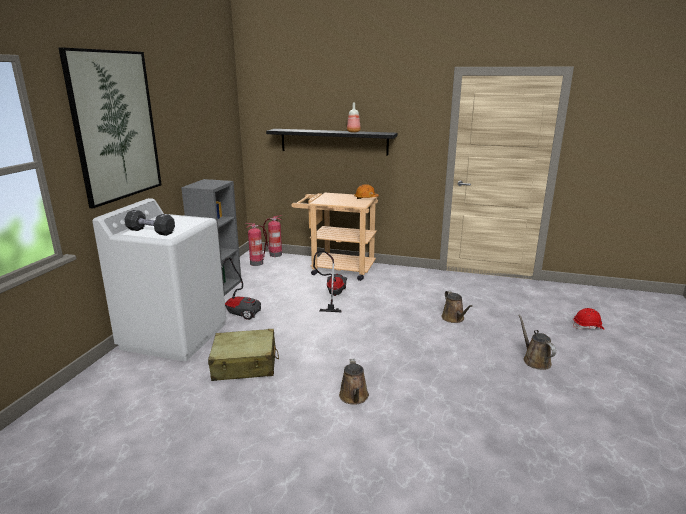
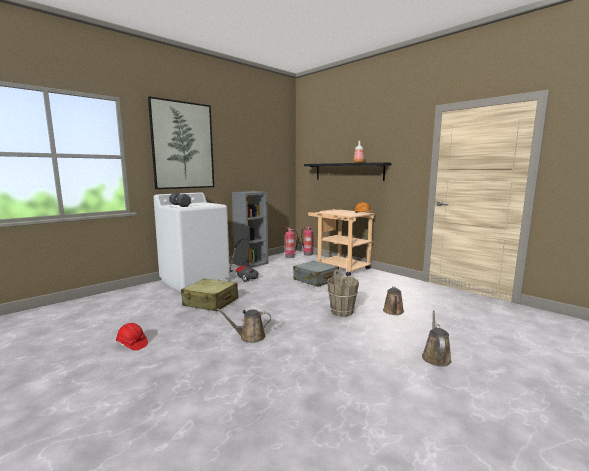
camera: 30 degrees right, 10 degrees down
(332, 295) = (315, 280): vacuum cleaner -> grey suitcase
(354, 397) = (249, 337): brown watering can -> brown watering can turned 60 degrees clockwise
(409, 333) = (342, 312): none -> brown bucket
(588, 327) = (534, 348): red hard hat -> red hard hat (132, 344)

